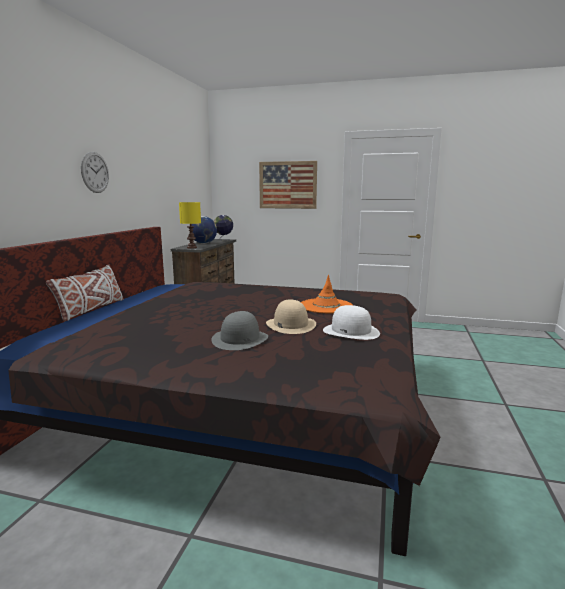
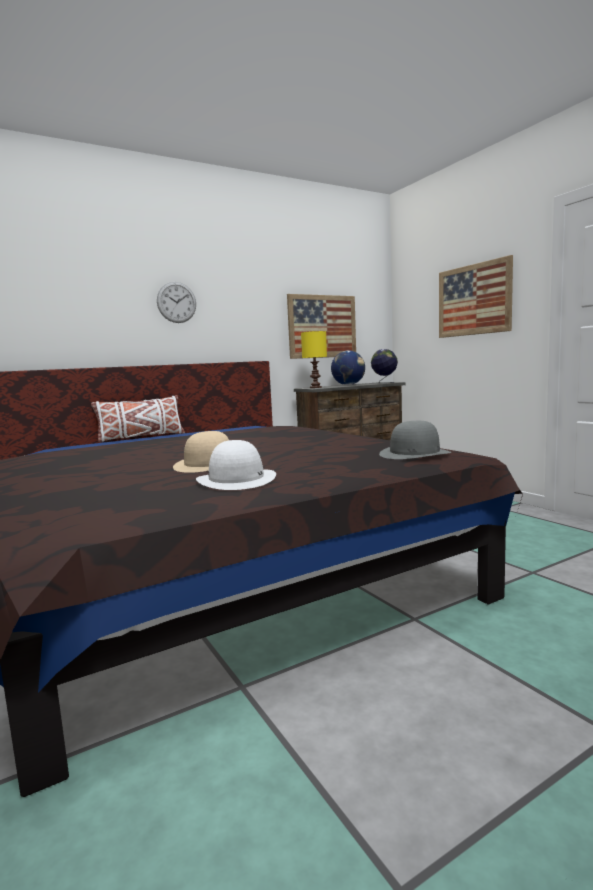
camera: 45 degrees right, 5 degrees down
(180, 195) = (322, 326): none -> picture
(240, 339) = (126, 468): grey hat -> grey hat (414, 453)
(326, 306) = (315, 455): orange hat -> none

